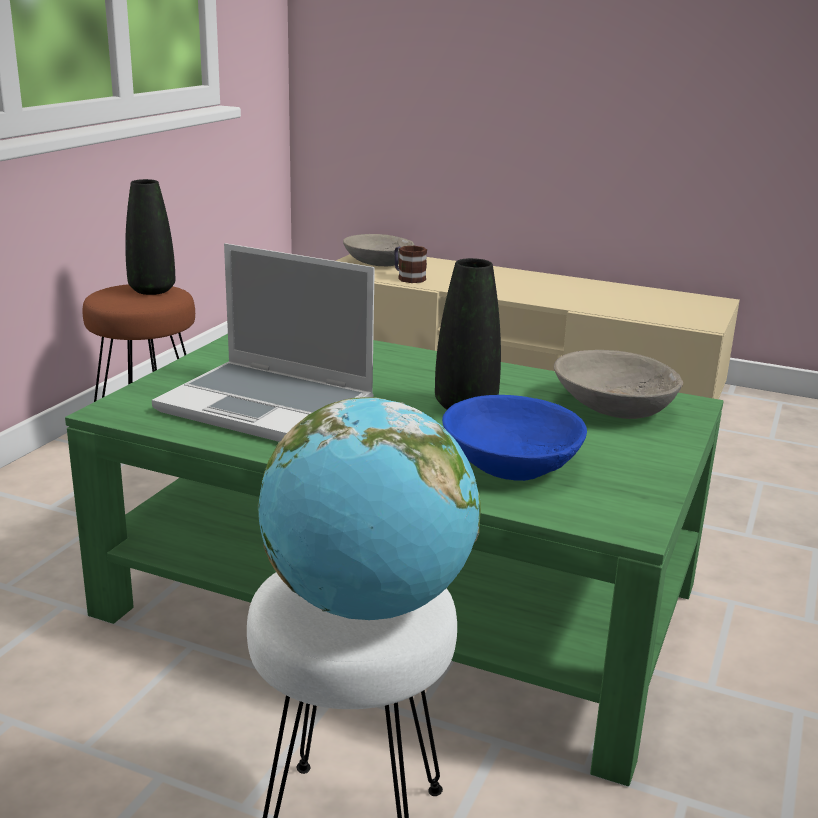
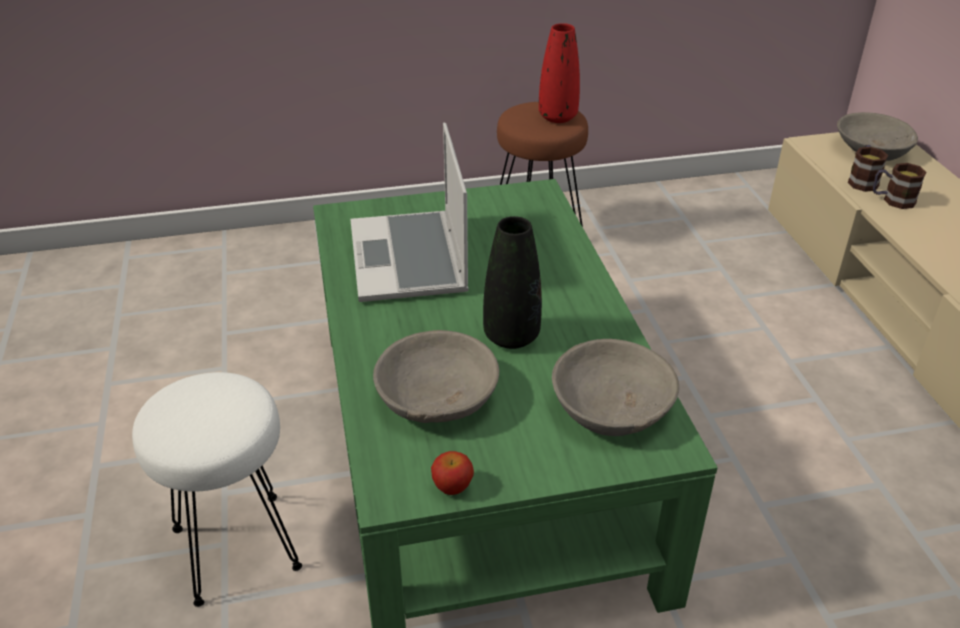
camera: 55 degrees right, 15 degrees up
(152, 290) = (557, 117): black vase -> red vase
(368, 603) = (198, 422): globe -> none
(445, 281) = (892, 200): none -> mug
(511, 462) = (437, 397): blue bowl -> grey bowl
(649, 495) = (452, 487): none -> apple

